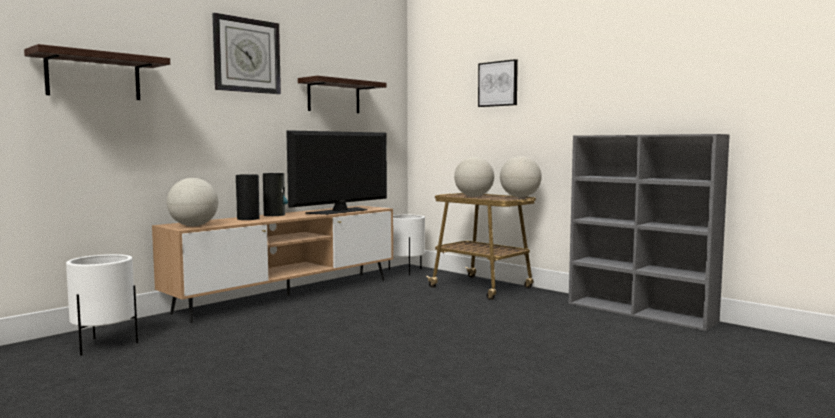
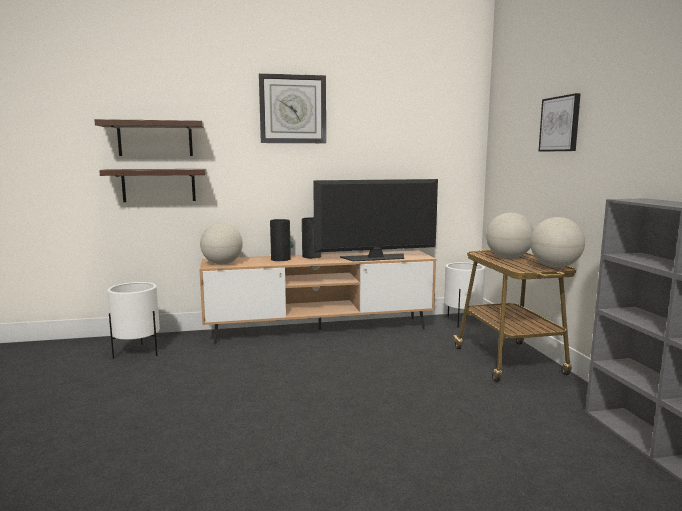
camera: 35 degrees right, 5 degrees up
(334, 96) = (389, 142): shelf -> shelf (159, 185)

